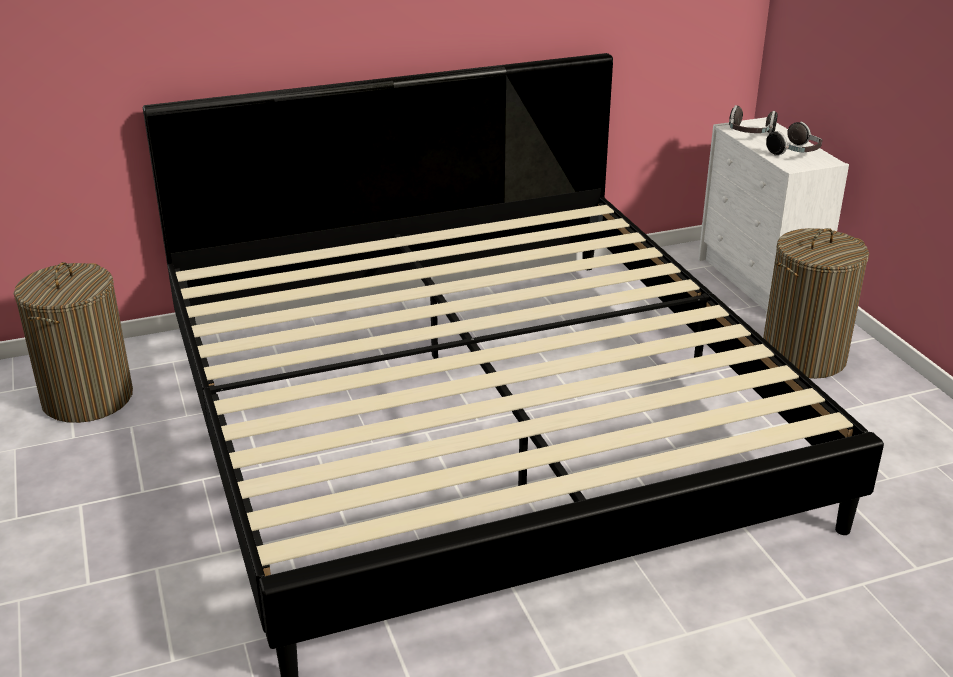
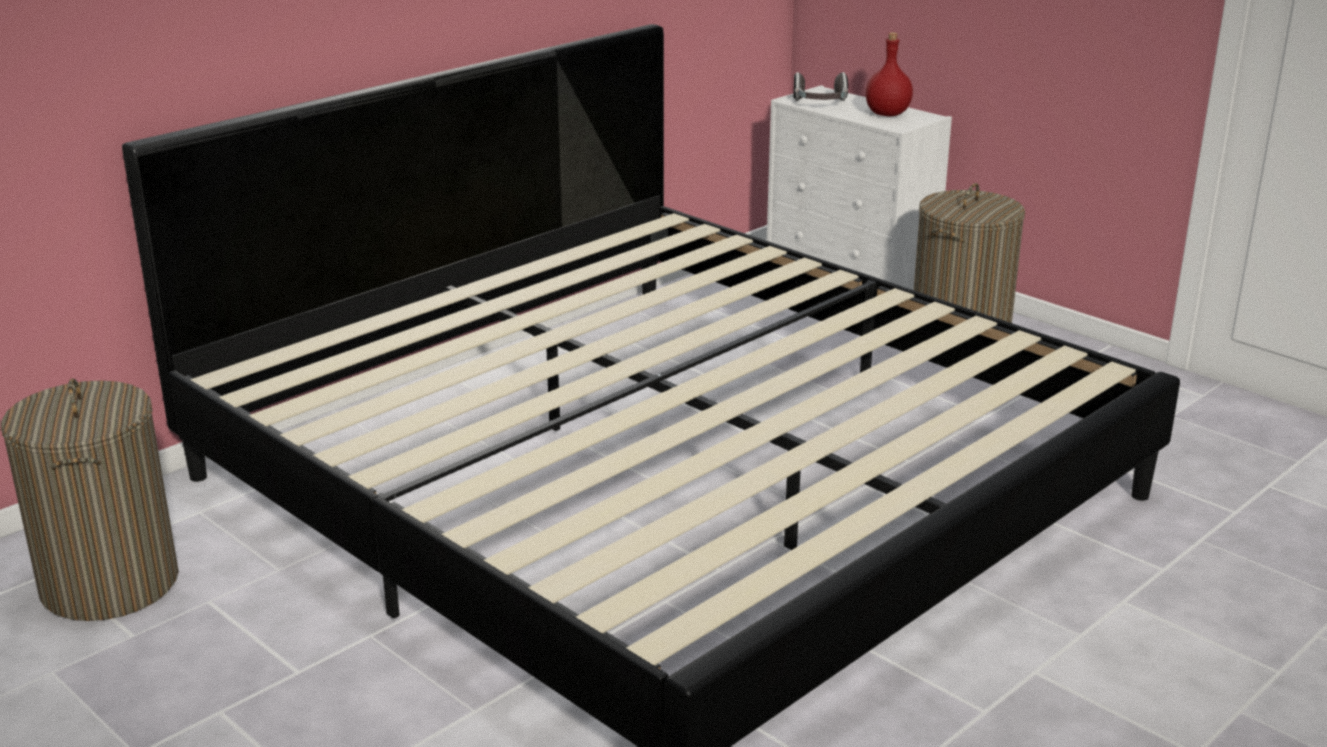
camera: 25 degrees left, 5 degrees down
(795, 153) = (887, 114): headphones -> red bottle

